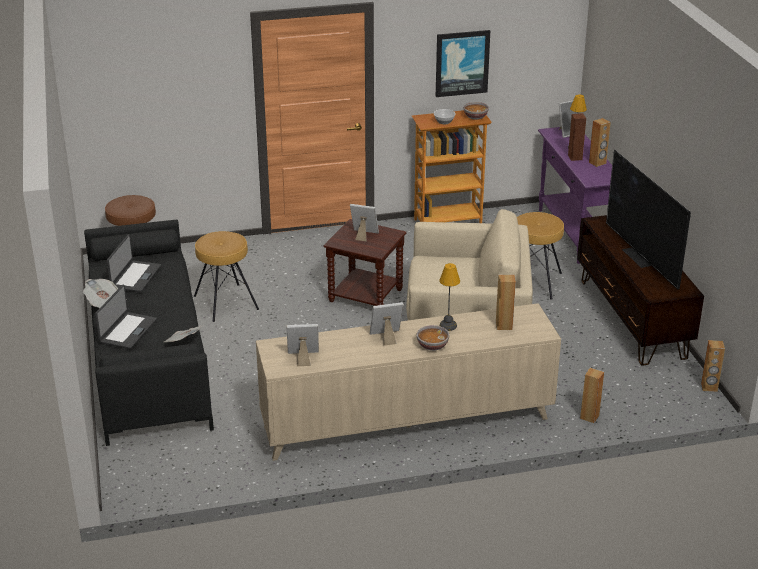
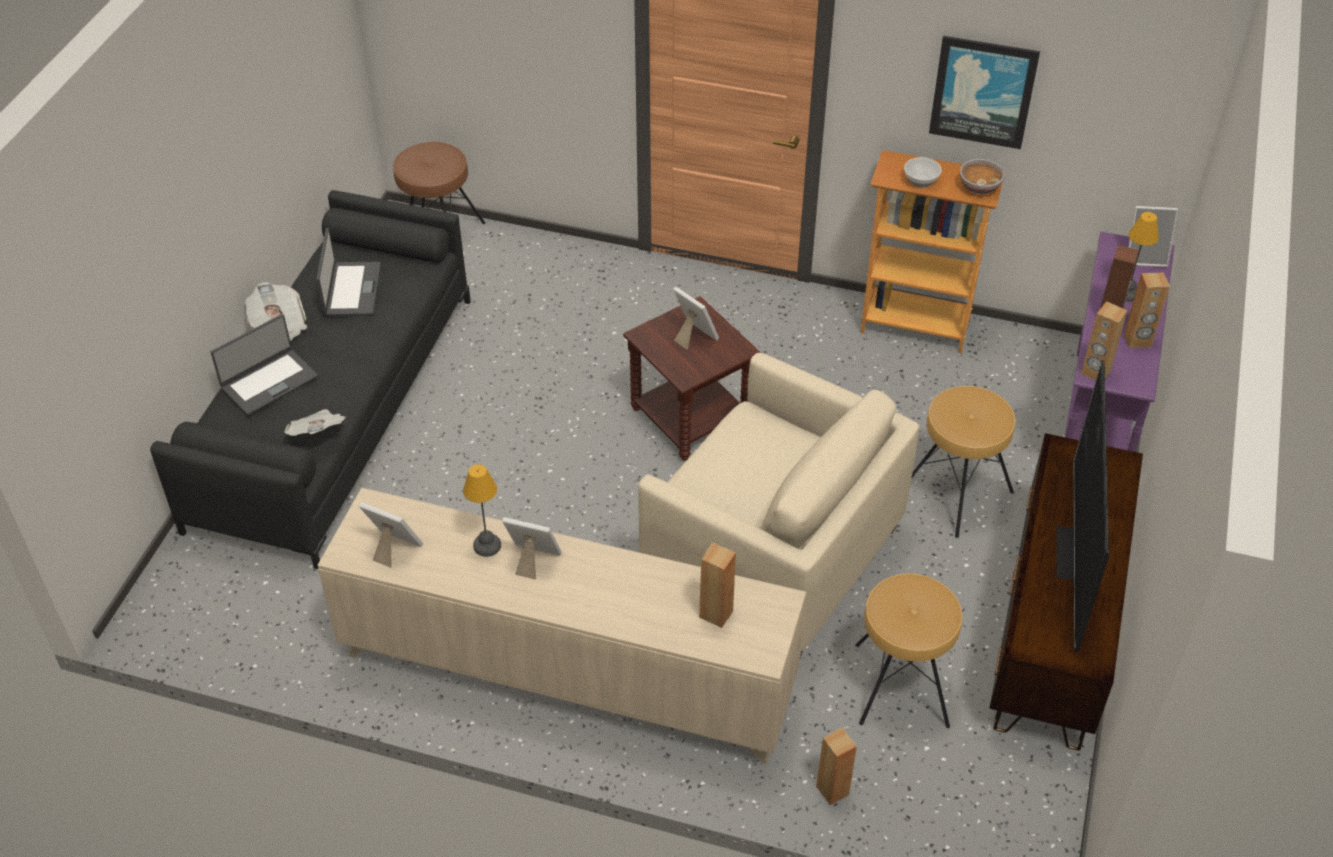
camera: 30 degrees right, 15 degrees up
(135, 277) = (351, 289): laptop -> laptop turned 45 degrees counterclockwise
(225, 303) = (497, 354): brown stool -> brown stool (900, 685)
(432, 346) = (581, 606): bowl -> none
(448, 326) = (636, 578): table lamp -> table lamp (487, 546)
(709, 387) = (1068, 824): brown speaker -> brown speaker (1095, 372)

